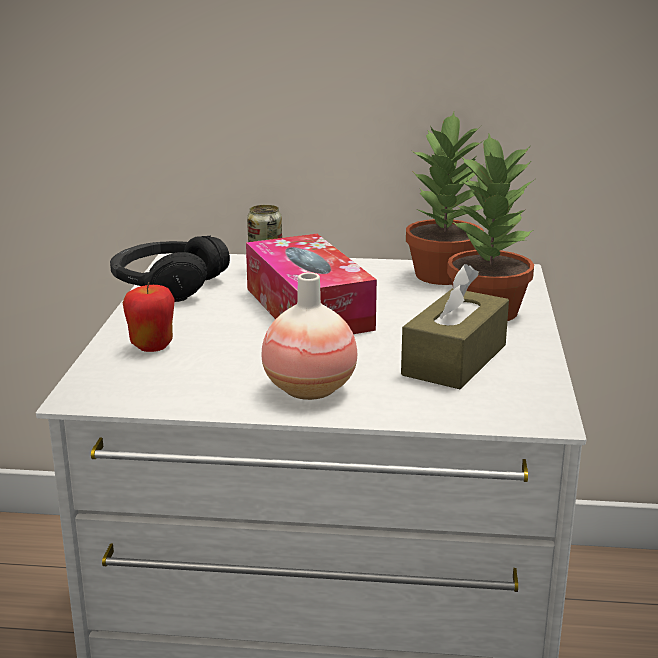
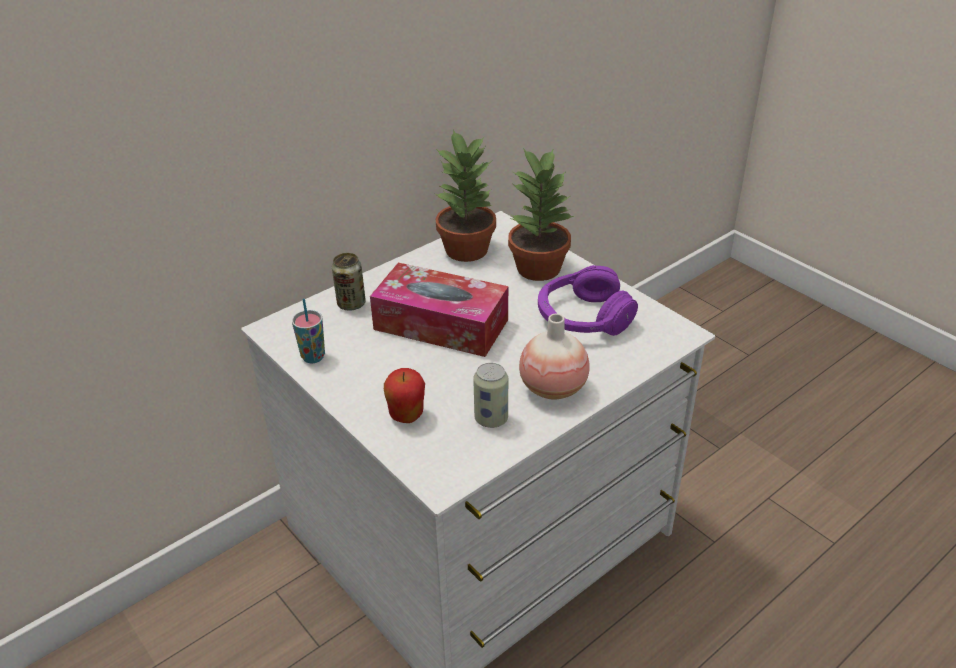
camera: 45 degrees left, 15 degrees up
(168, 285) = (313, 357): black headphones -> cup
(209, 381) = (491, 419): none -> can
(454, 360) = (583, 317): brown tissue box -> purple headphones

